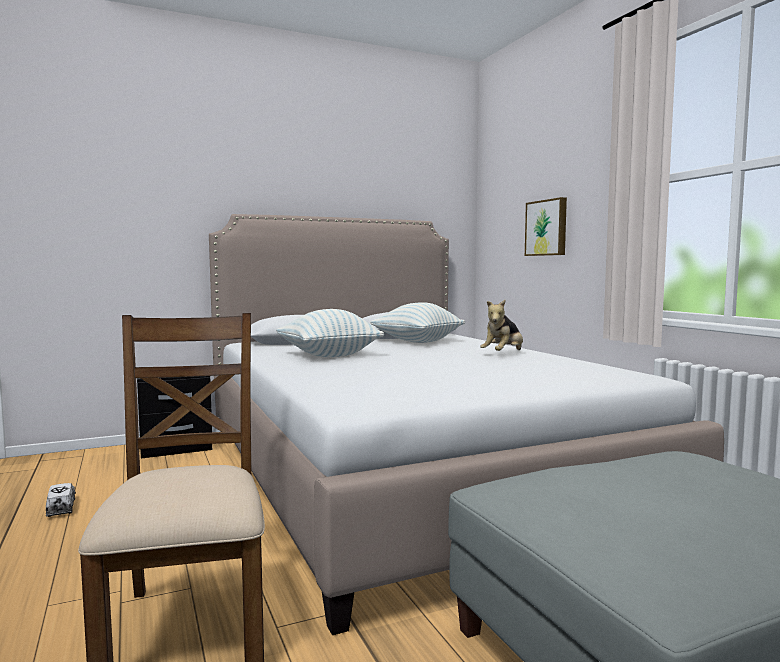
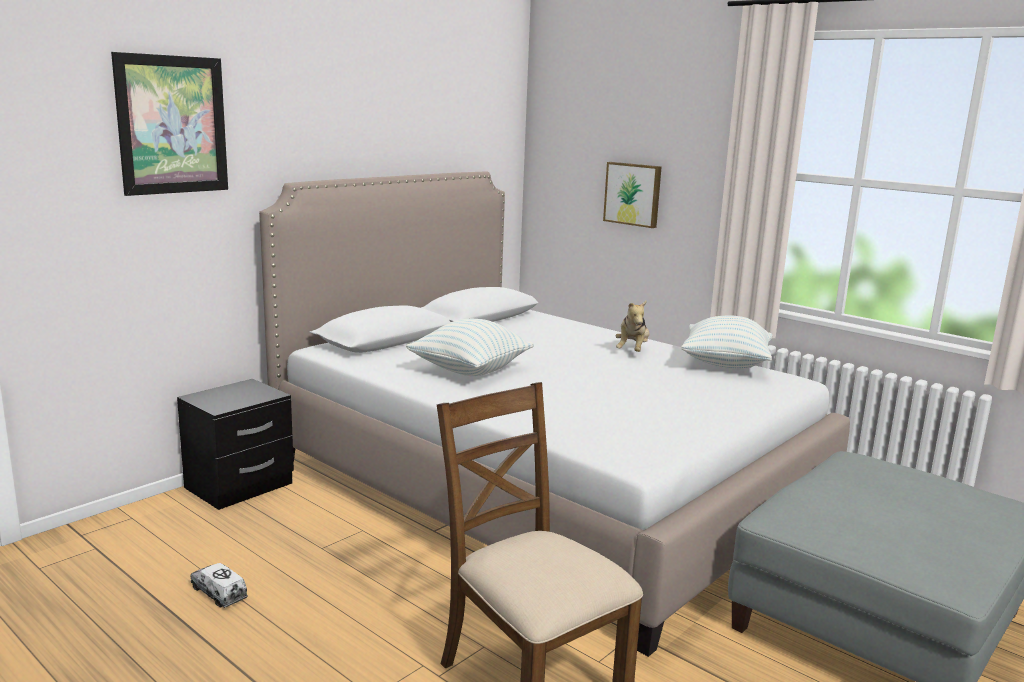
camera: 25 degrees left, 10 degrees up
(142, 167) = (172, 125): none -> picture
(417, 341) = (514, 331): pillow -> pillow (725, 365)

